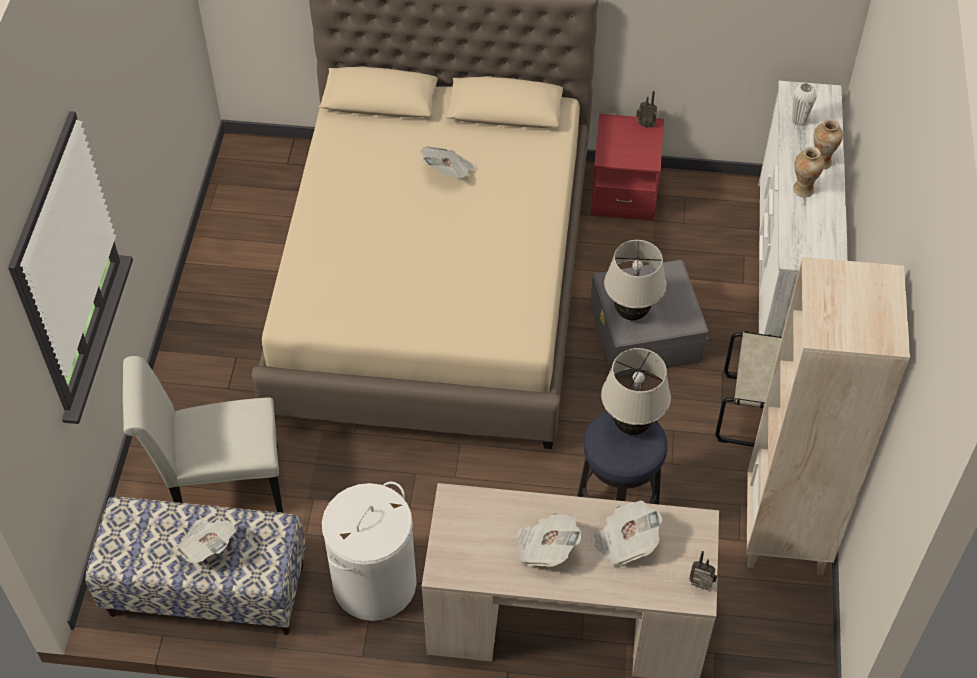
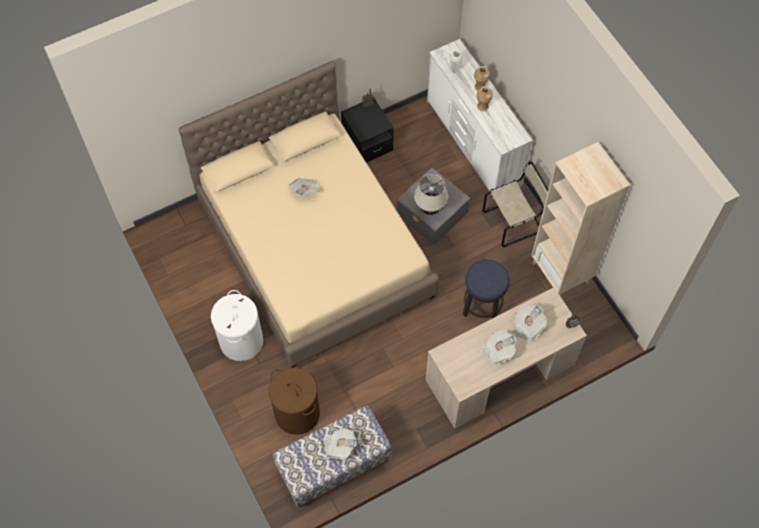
camera: 35 degrees left, 10 degrees up
(219, 486) = (297, 413): white chair -> brown laundry basket
(374, 583) = (406, 412): white laundry basket -> white laundry basket (241, 341)
(624, 192) = (367, 143): red nightstand -> black nightstand
(631, 426) = (485, 269): beige table lamp -> none

